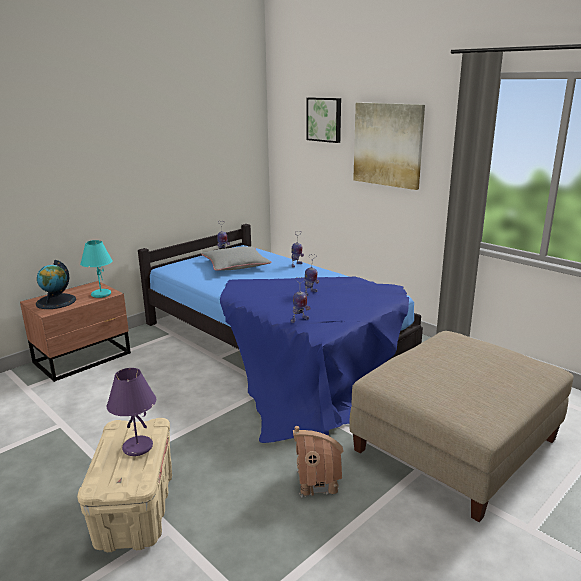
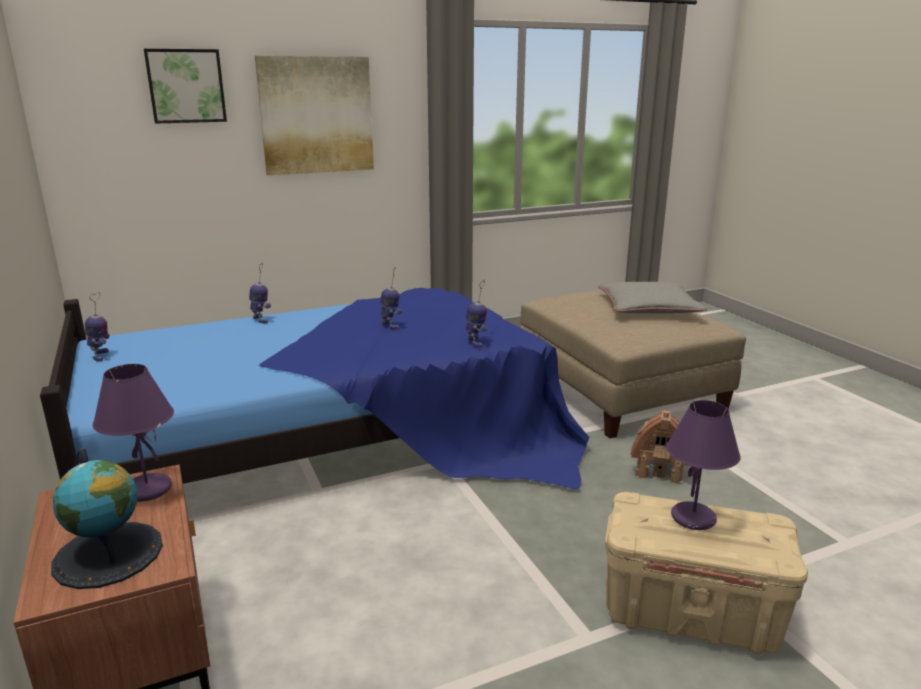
camera: 70 degrees left, 0 degrees up
(101, 294) = (146, 490): turquoise table lamp -> purple table lamp
(235, 265) = (190, 354): grey pillow -> grey pillow (648, 307)

